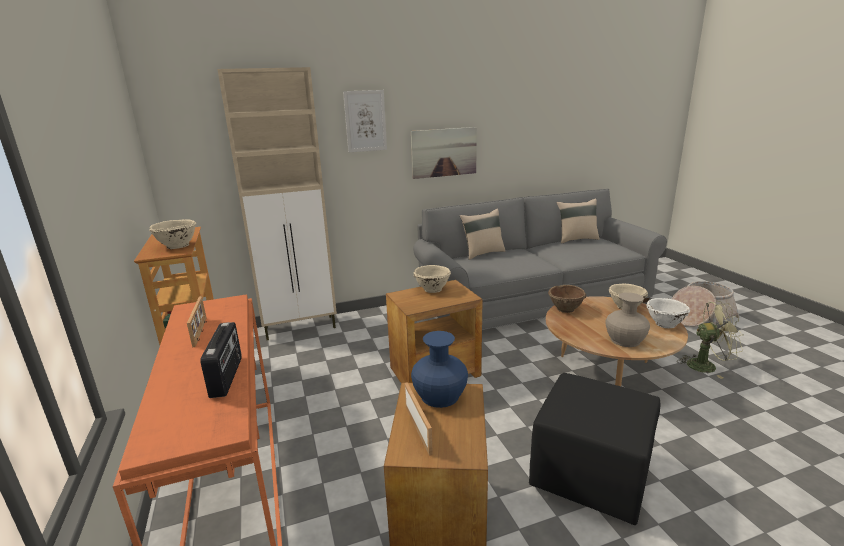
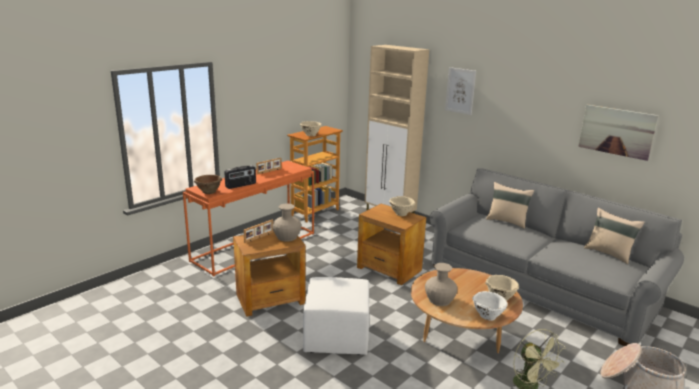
camera: 60 degrees right, 0 degrees up
(439, 395) = (287, 237): blue vase -> beige vase
(444, 152) = (515, 129): picture -> picture (616, 131)
(565, 309) = (464, 273): brown bowl -> brown bowl (208, 192)
(588, 475) = (336, 337): black ottoman -> white ottoman

